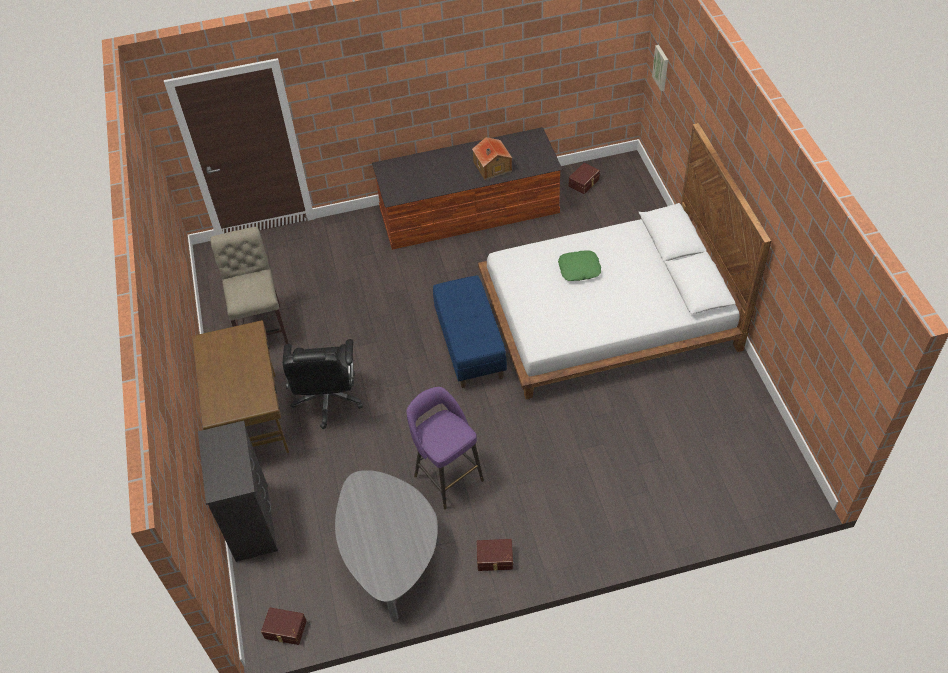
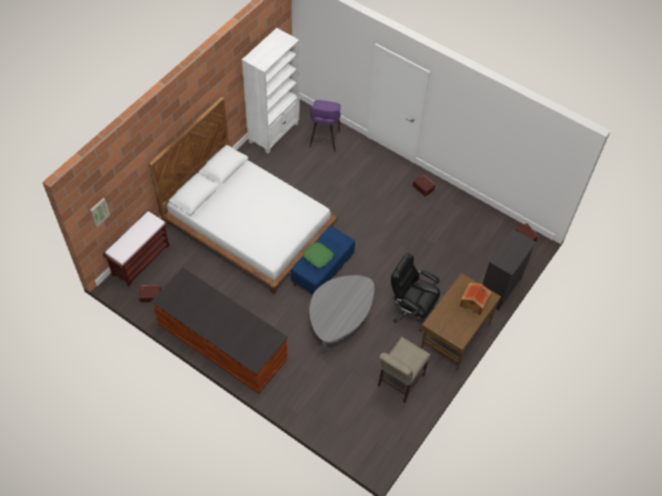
camera: 135 degrees left, 5 degrees up
(328, 400) = (411, 309): black office chair -> black office chair turned 105 degrees counterclockwise
(389, 554) = (459, 225): grey coffee table -> grey coffee table (340, 320)
(447, 477) = (403, 229): purple stool -> purple stool (324, 140)
(492, 167) = (209, 304): toy house -> toy house (474, 302)
(579, 269) = (252, 221): green pillow -> green pillow (318, 256)
(642, 196) = (141, 259): none -> brown bench
(760, 434) = (274, 133): none -> white bookcase

